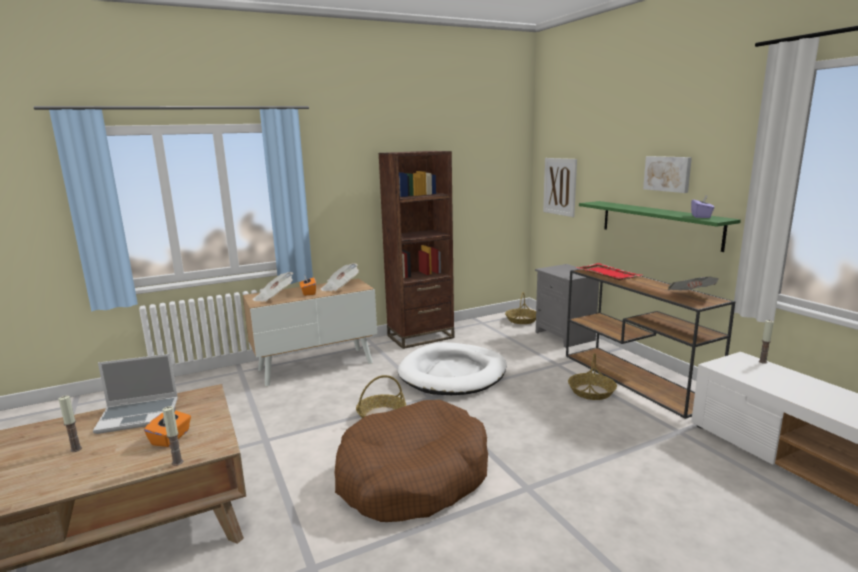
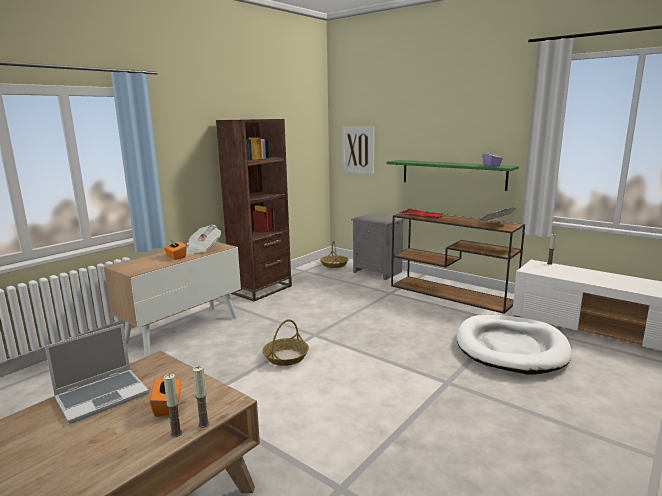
camera: 25 degrees left, 0 degrees up
(76, 449) = (64, 443): candle -> candle (176, 433)
(274, 298) = (144, 265): newspaper -> none
(412, 477) = (357, 397): brown dog bed -> none
(453, 373) = (316, 313): white dog bed -> white dog bed (510, 347)
(591, 391) = (431, 307): basket -> none
(668, 173) = (458, 135): picture -> none

